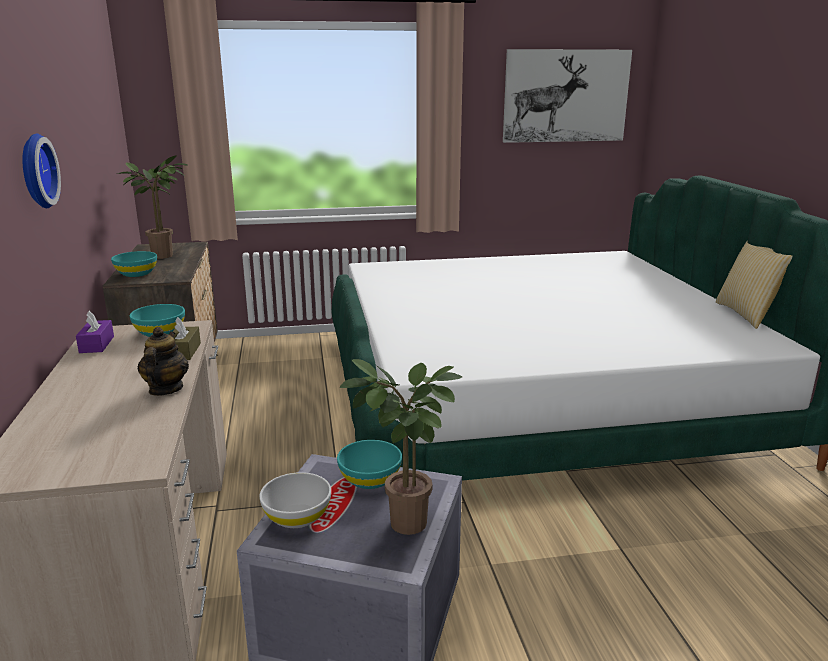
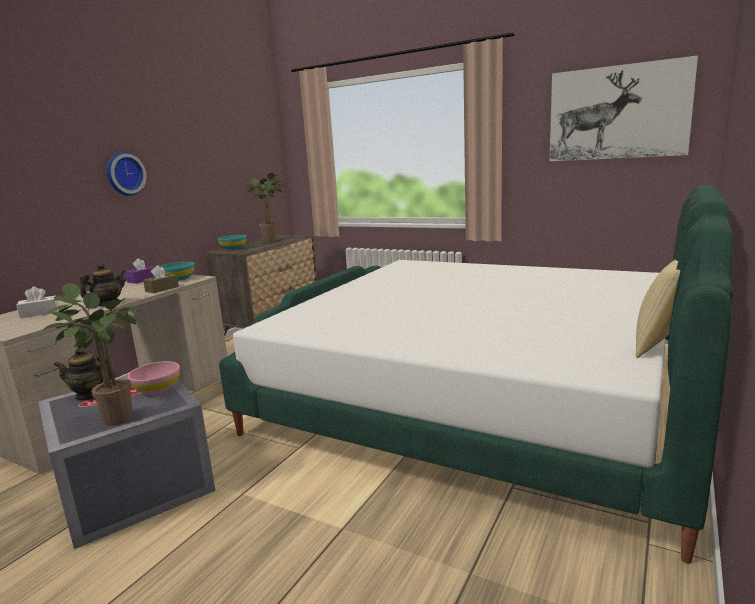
camera: 40 degrees right, 5 degrees down
(79, 429) = (39, 313): none -> white tissue box
(297, 516) = (89, 395): white bowl -> teapot
(370, 479) = (157, 389): turquoise bowl -> pink bowl

